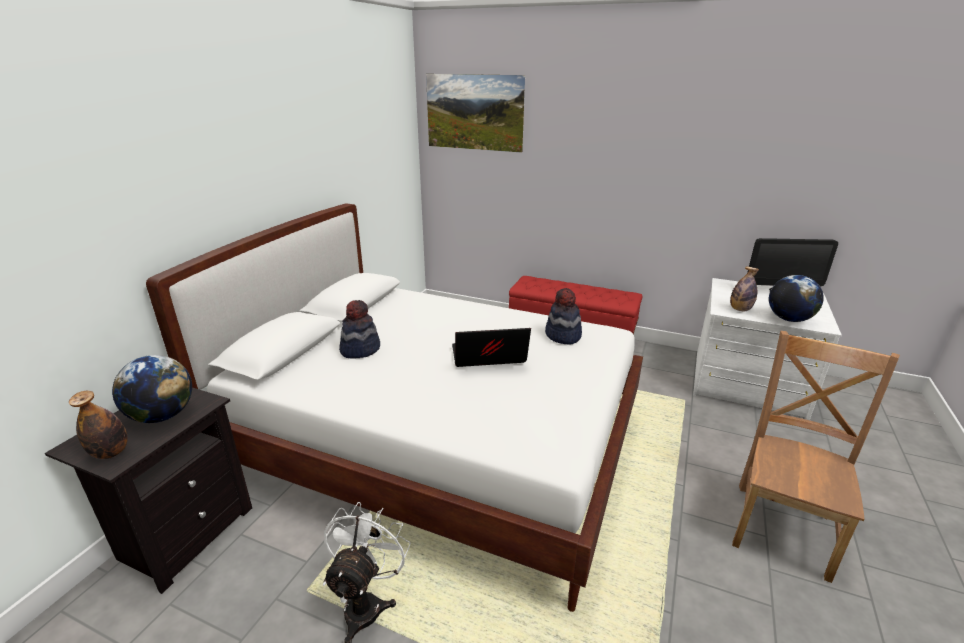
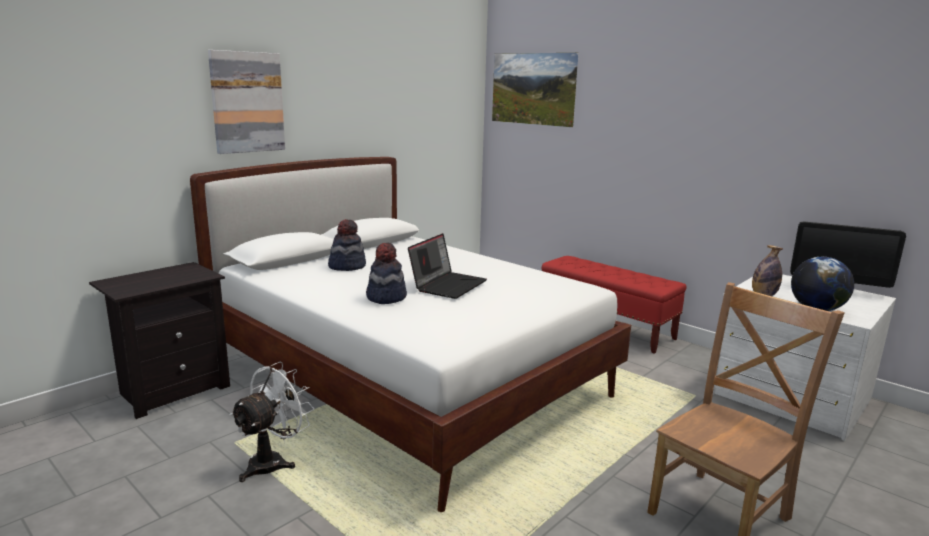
camera: 20 degrees right, 10 degrees down
(110, 453) = (126, 288): bottle -> none
(163, 415) = (173, 277): globe -> none
(195, 172) = (247, 102): none -> picture
(487, 358) = (448, 285): laptop -> laptop turned 105 degrees clockwise
(562, 336) = (536, 283): hat -> hat (386, 297)

